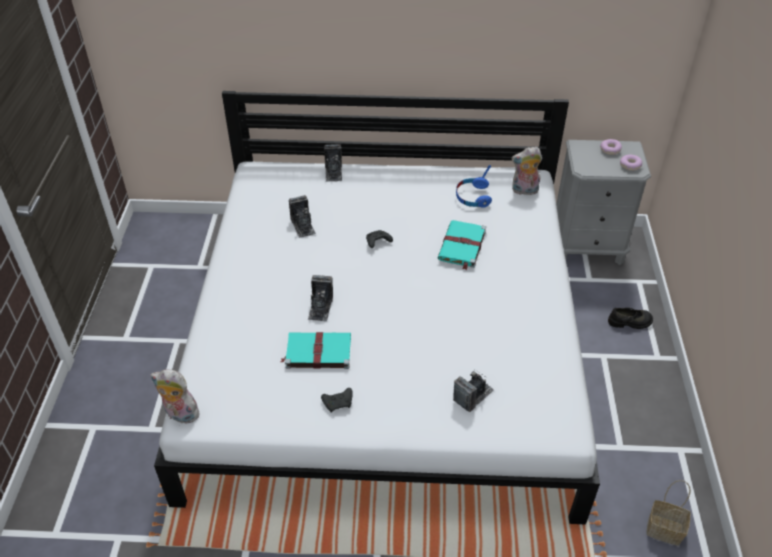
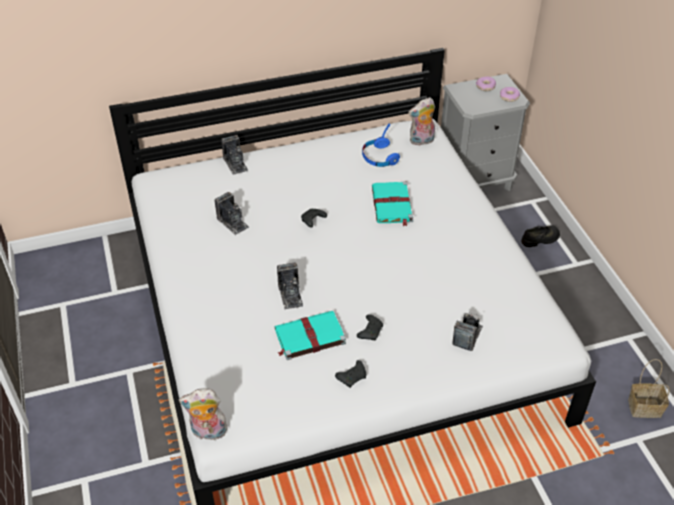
camera: 20 degrees left, 0 degrees up
(379, 363) = (370, 331): none -> black game controller

